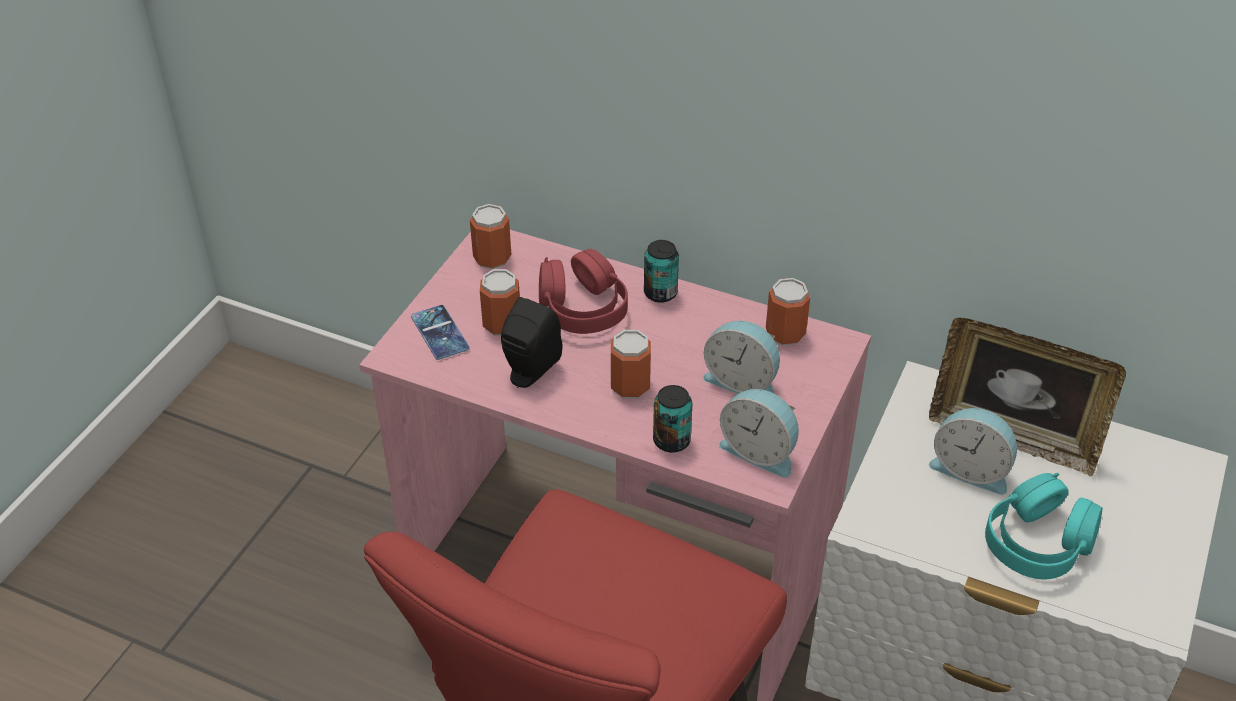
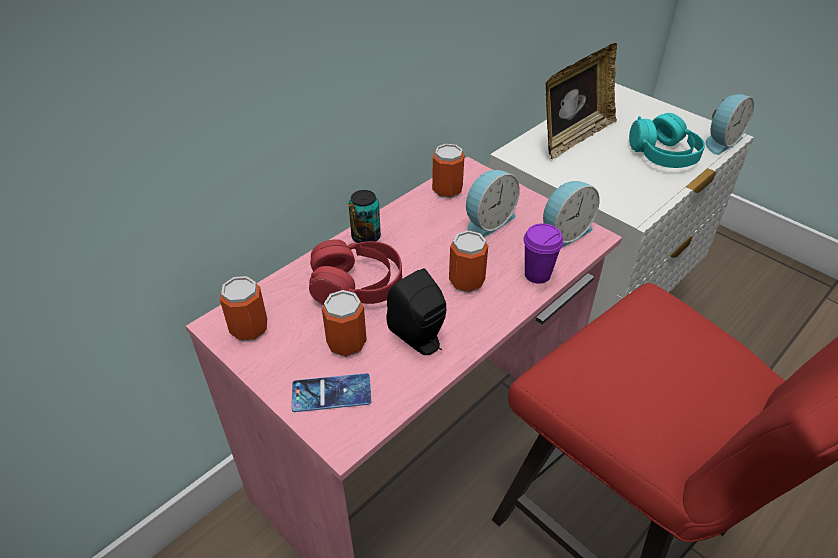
camera: 70 degrees left, 0 degrees up
(671, 441) = (537, 274): can -> purple cup
(971, 469) = (596, 159): alarm clock -> alarm clock (720, 141)

